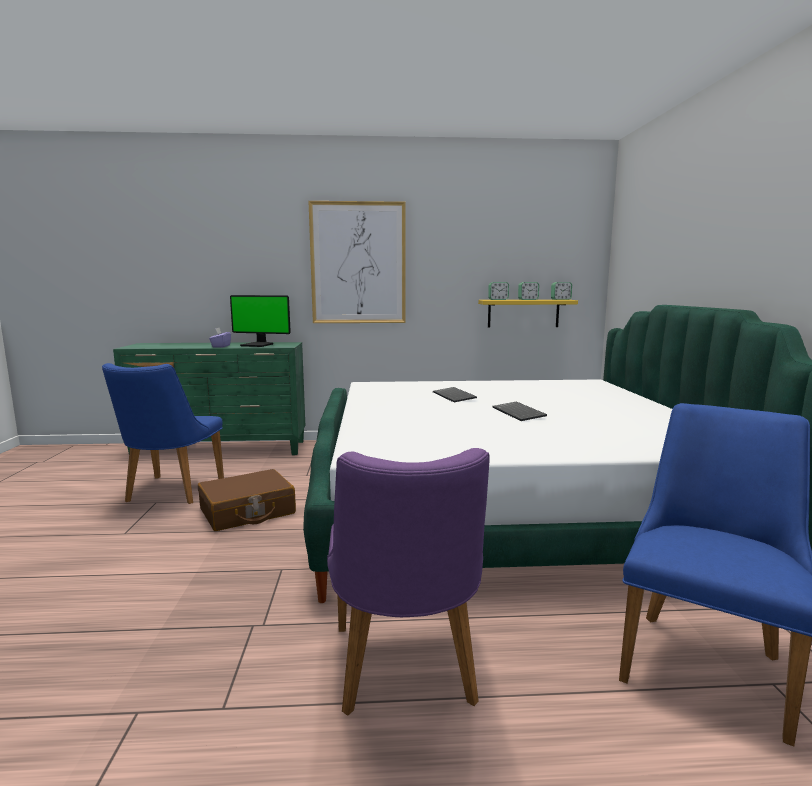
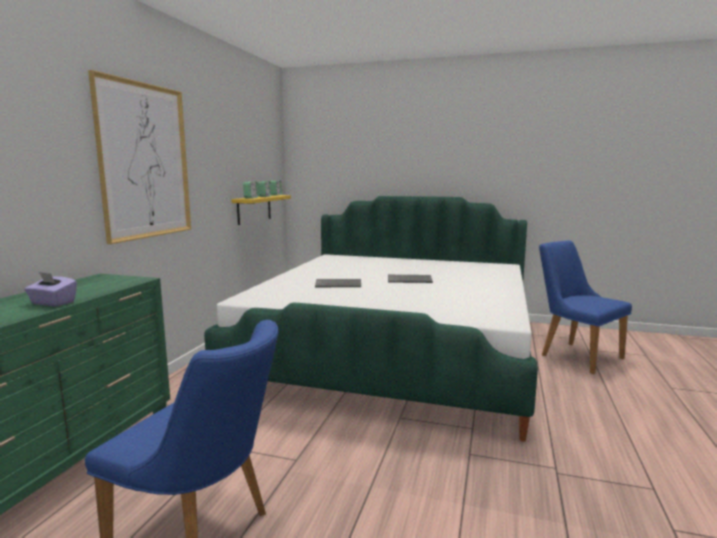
camera: 70 degrees left, 0 degrees up
(247, 512) = (328, 466): brown suitcase -> none
(258, 345) = (87, 288): monitor -> none
(406, 674) = (601, 422): purple chair -> none

